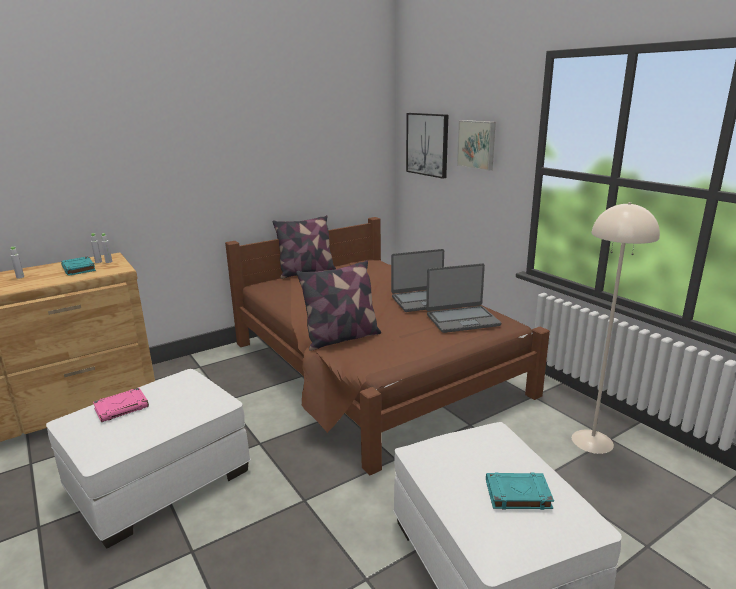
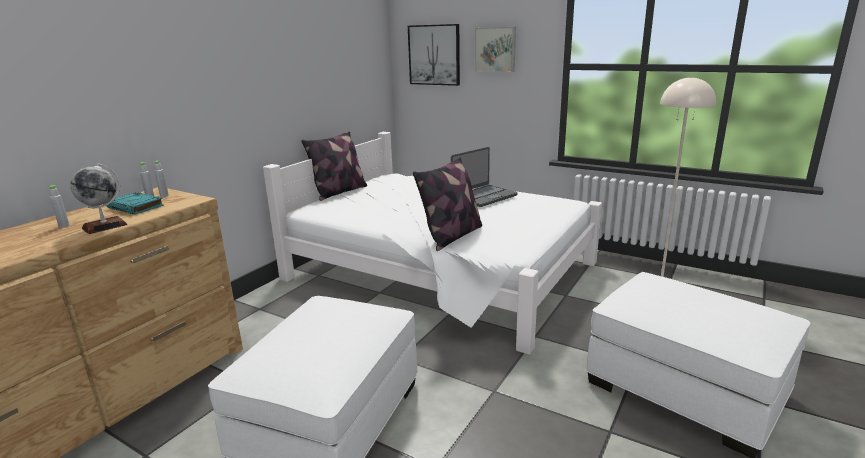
camera: 25 degrees left, 0 degrees up
(39, 282) = (105, 226): none -> globe
(122, 408) = (299, 343): pink book -> none
(373, 369) = (441, 272): brown bed -> white bed
(462, 320) = (534, 205): laptop -> none
(517, 494) = (728, 311): turquoise book -> none

